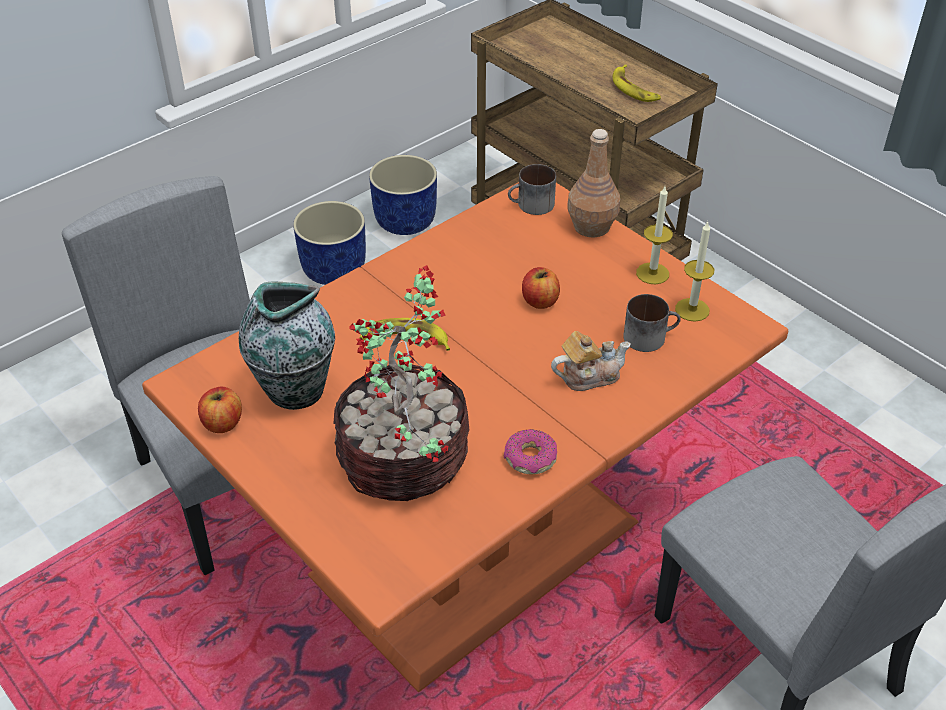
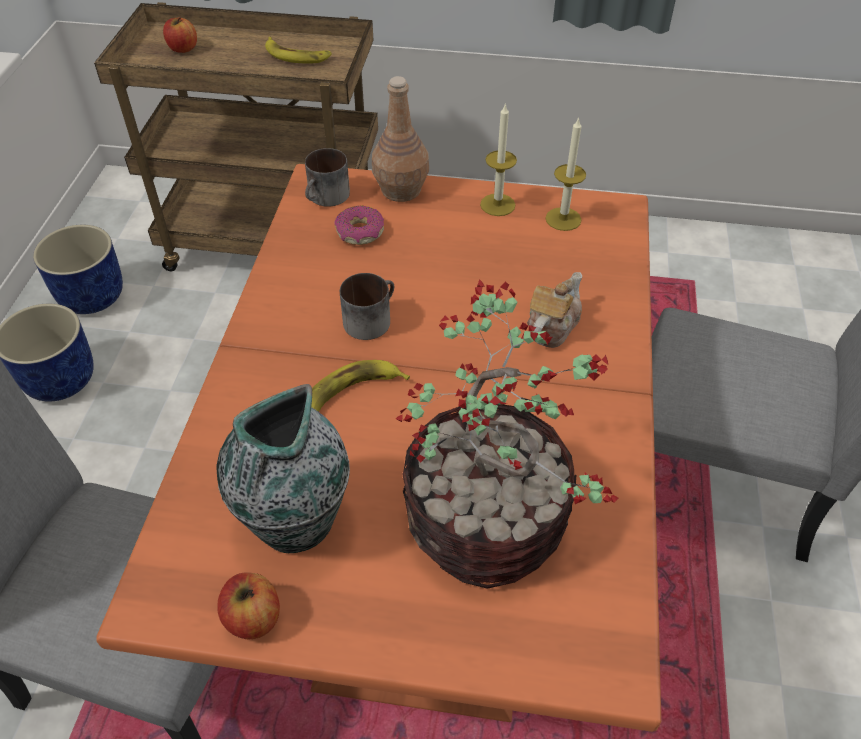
camera: 40 degrees left, 5 degrees up
(530, 458) = (593, 437): donut -> donut (359, 232)
(540, 301) = (433, 282): apple -> apple (183, 48)
(649, 336) = (558, 261): mug -> mug (370, 318)

